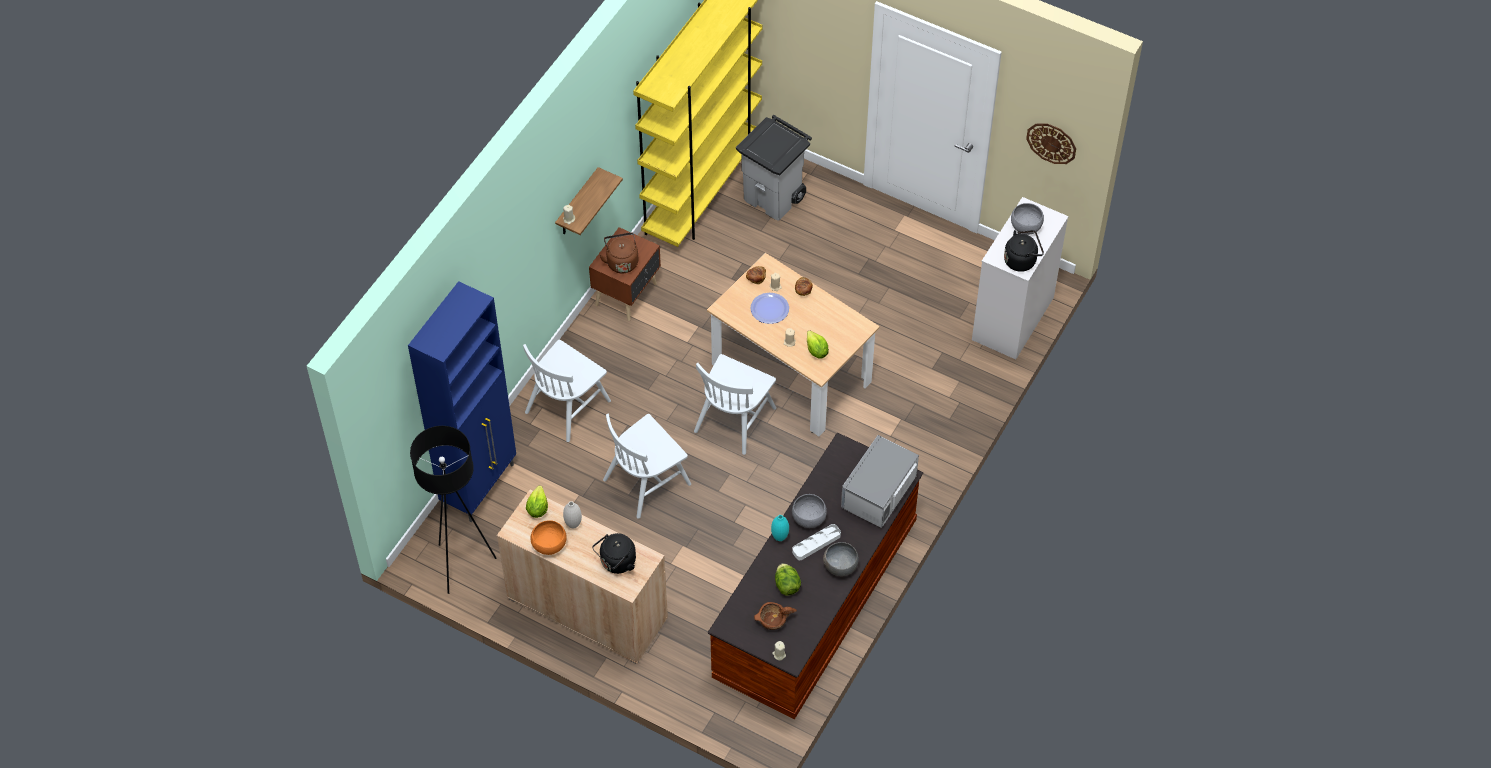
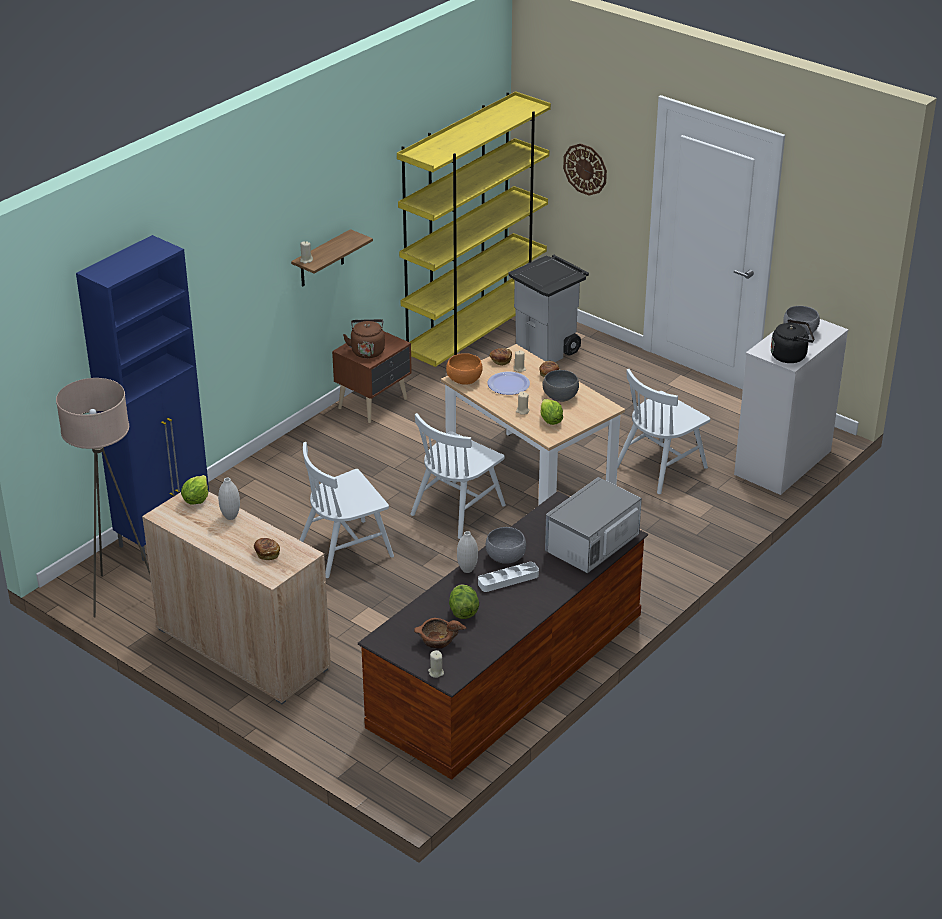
camera: 10 degrees right, 20 degrees down
(461, 565) = (118, 595): black floor lamp -> beige floor lamp
(549, 544) = (197, 530): orange bowl -> orange bowl (464, 380)
(568, 406) = (282, 480): white chair -> white chair (660, 467)
(616, 563) = (267, 553): black kettle -> bread
(780, 537) = (467, 570): turquoise vase -> white vase
(840, 566) = (531, 602): grey bowl -> grey bowl (560, 396)
(1051, 143) = (835, 251): wall clock -> wall clock (585, 169)

